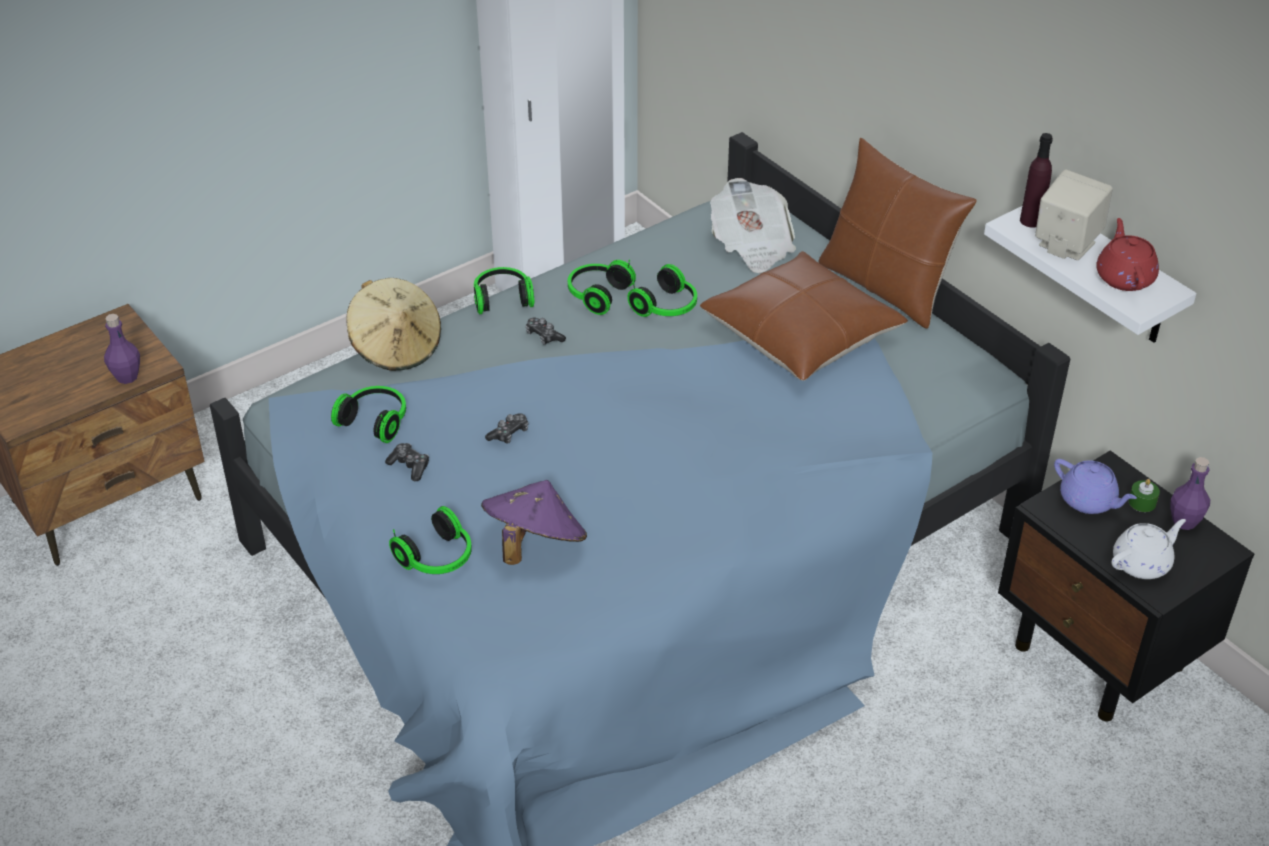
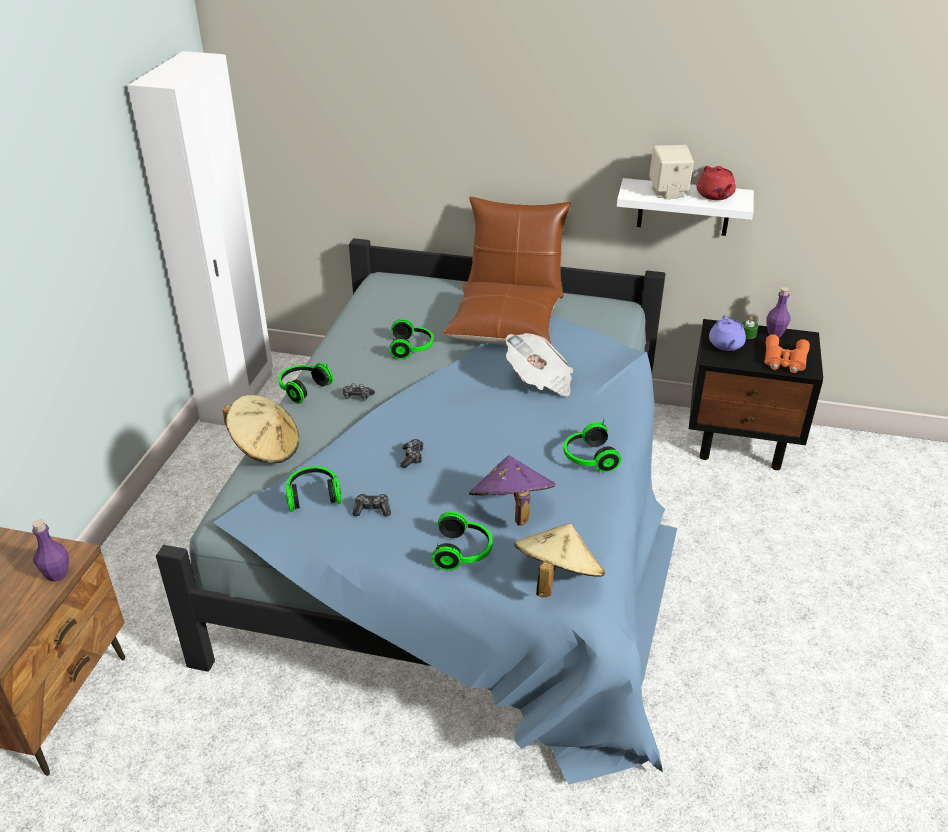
camera: 40 degrees left, 5 degrees down
(488, 639) = (556, 579): none -> beige hat
(597, 295) = (360, 360): headphones -> headphones (588, 458)
(752, 246) = (418, 298): newspaper -> newspaper (540, 381)
(1031, 221) = (636, 189): purple bottle -> none
(1088, 501) = (726, 345): purple teapot -> purple teapot turned 90 degrees clockwise
(1124, 277) = (715, 195): red teapot -> red teapot turned 150 degrees counterclockwise
(1142, 563) = (784, 360): white teapot -> orange binoculars

